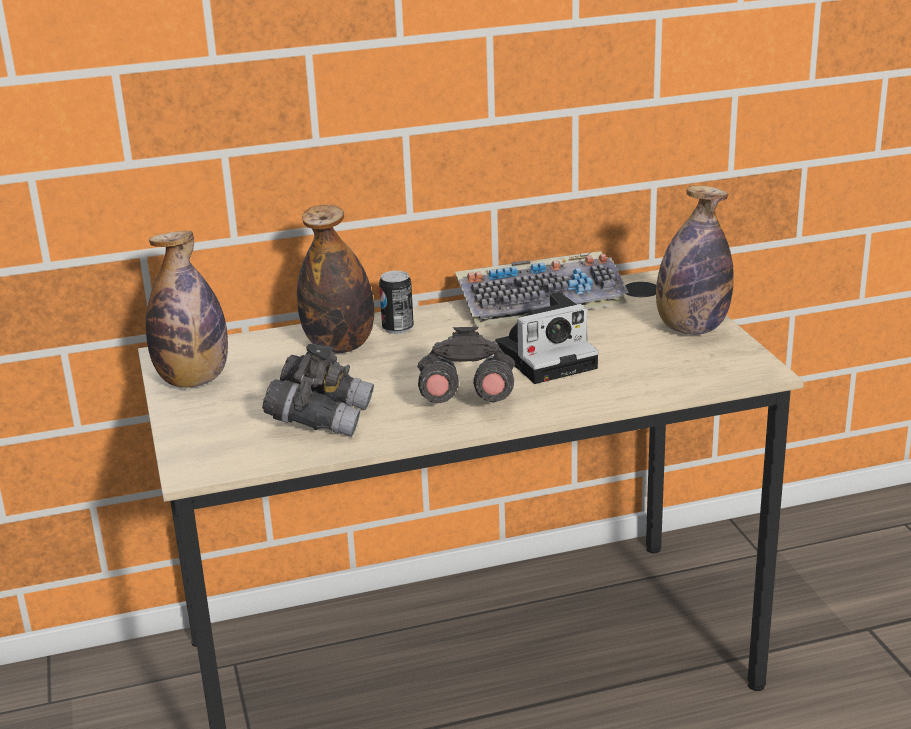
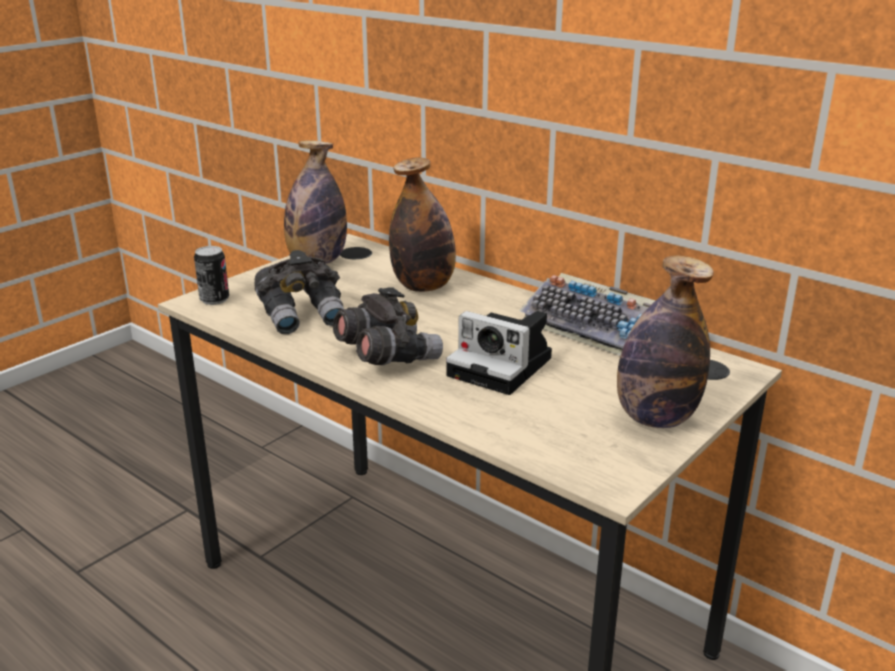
camera: 55 degrees right, 0 degrees up
(398, 328) = (479, 296): can -> can (214, 300)

